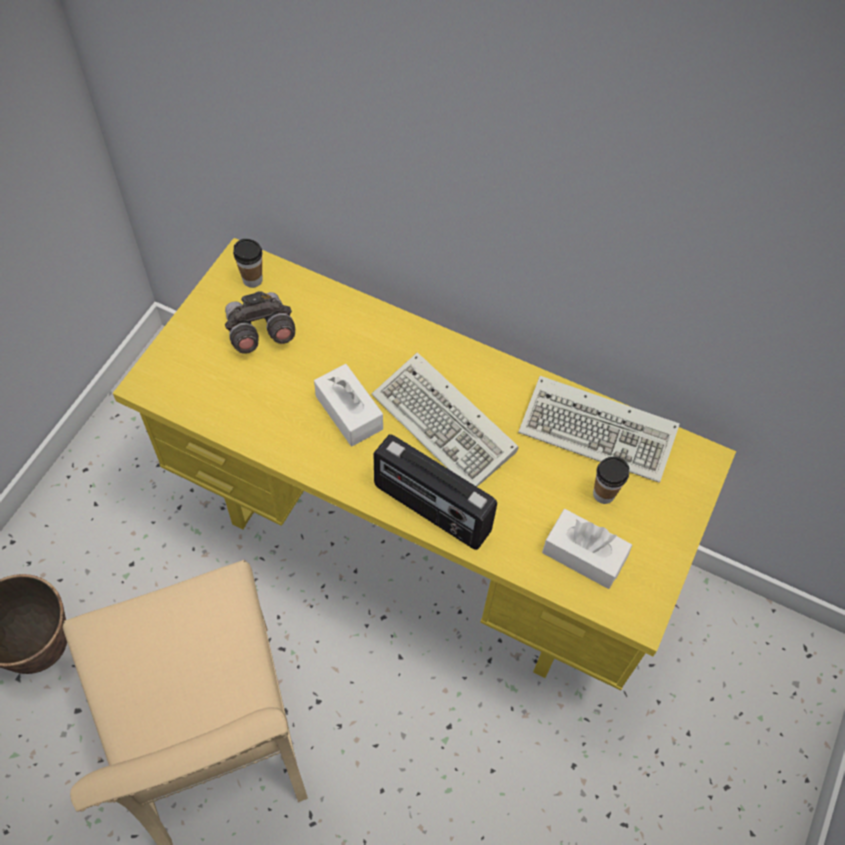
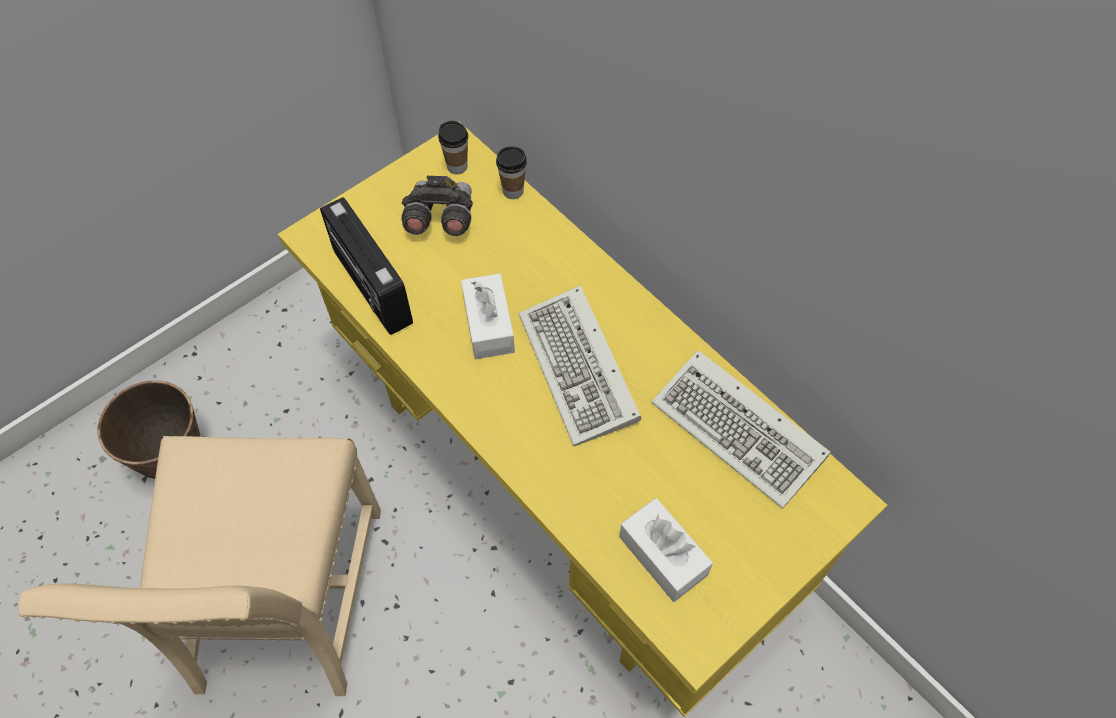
camera: 25 degrees right, 0 degrees up
(431, 510) = (524, 450): radio -> radio (371, 288)
(603, 494) = (715, 499): cup -> cup (513, 191)

